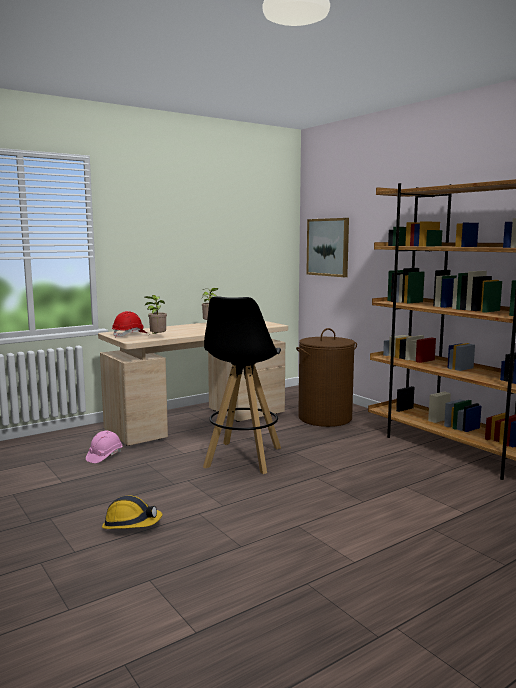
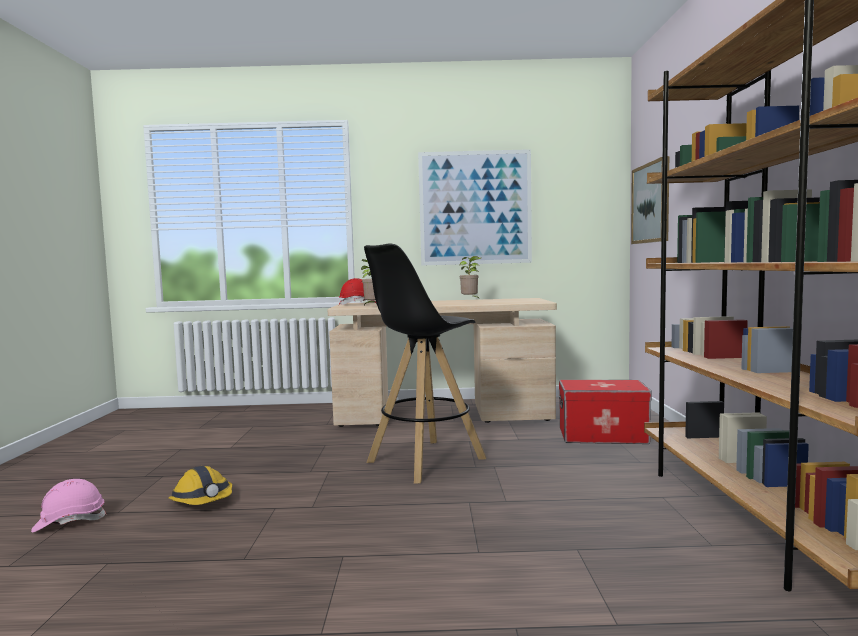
camera: 35 degrees right, 5 degrees down
(104, 456) = (303, 432): pink hard hat -> pink hard hat (69, 522)
(197, 243) = (475, 208): none -> picture
(325, 418) = (602, 436): brown laundry basket -> storage box

